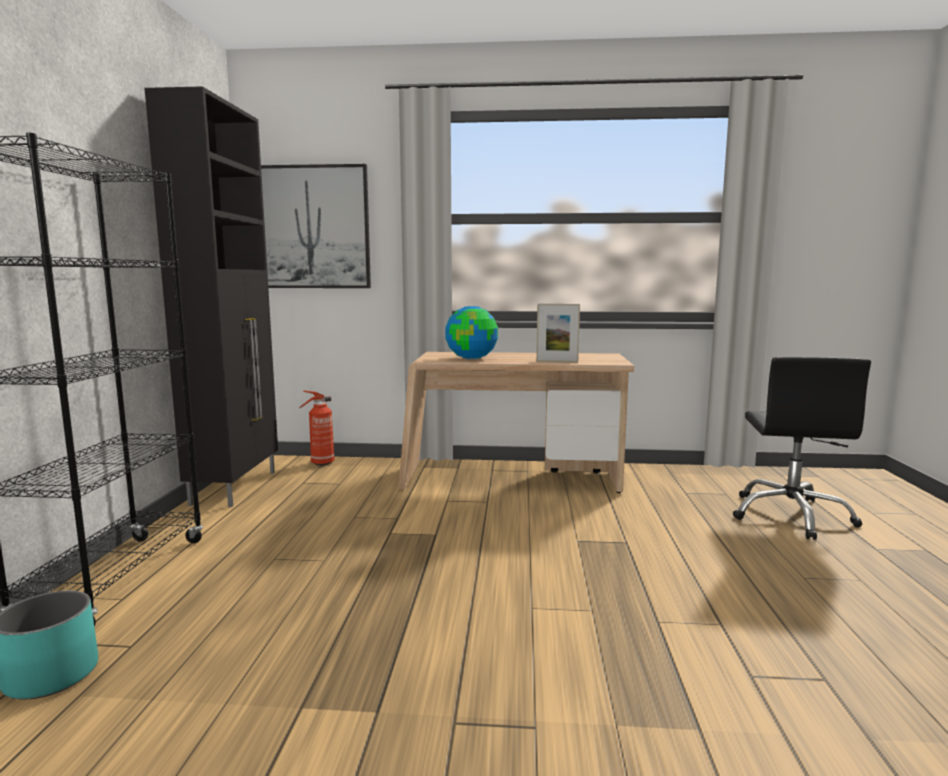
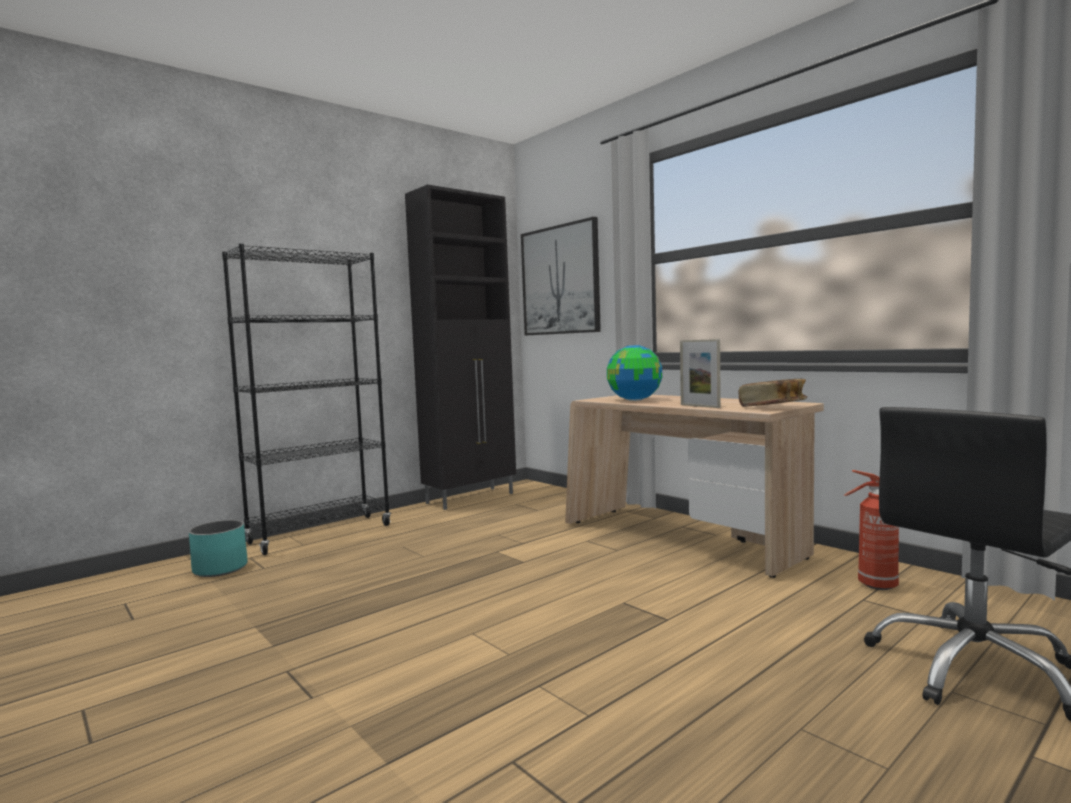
camera: 45 degrees right, 5 degrees down
(321, 463) = (555, 493): fire extinguisher -> fire extinguisher (875, 585)
(609, 359) = (772, 407): none -> book

